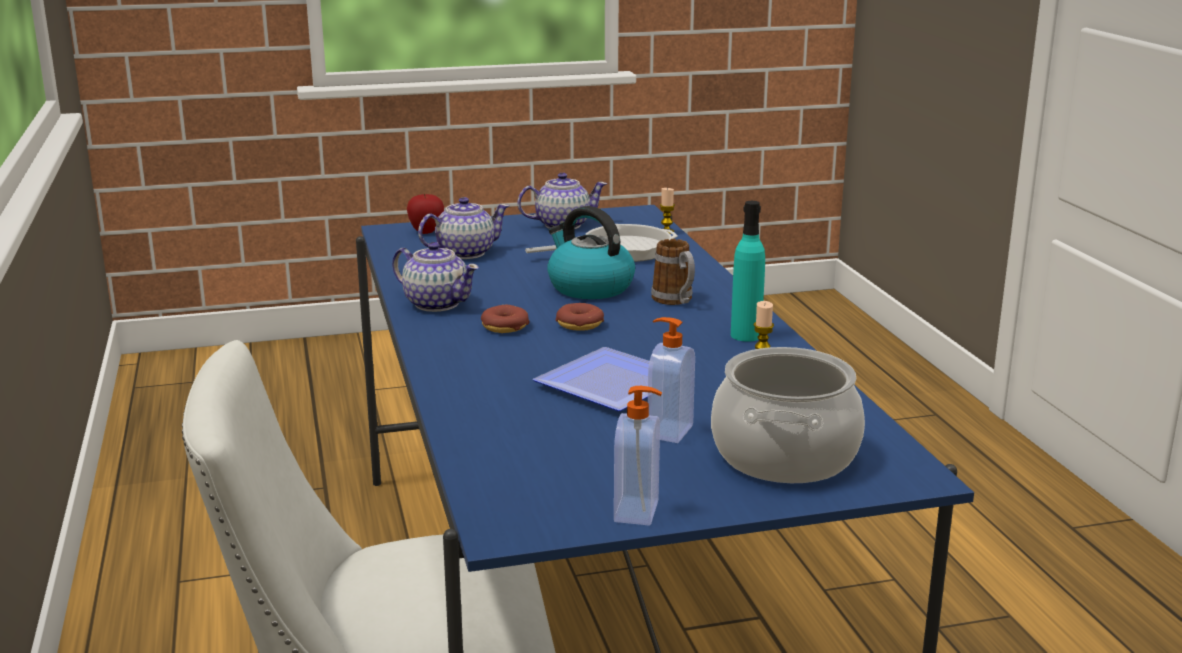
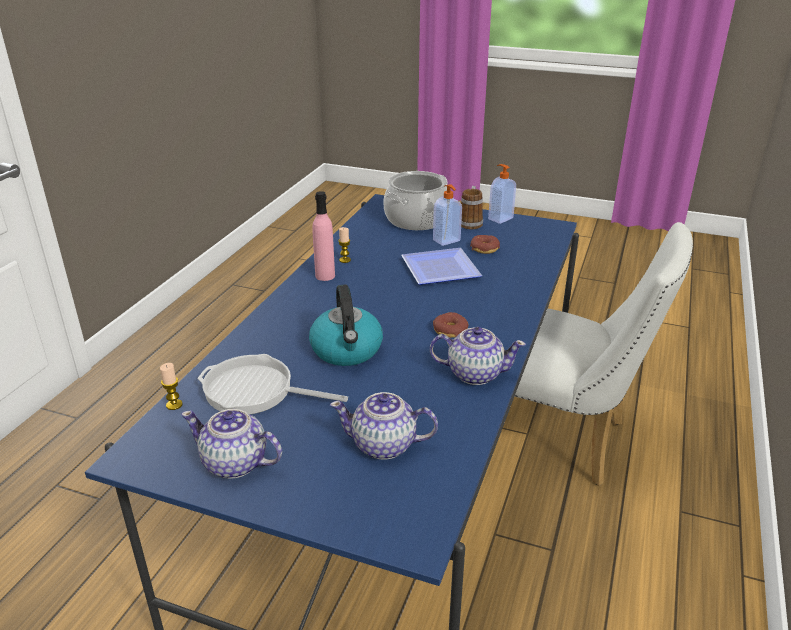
camera: 145 degrees left, 10 degrees up
(426, 232) = (380, 515): apple -> none
(436, 303) = (474, 373): teapot -> teapot turned 120 degrees clockwise
(579, 324) = (402, 316): donut -> donut (484, 248)
(676, 301) = (315, 315): mug -> mug (470, 222)
(746, 335) = (325, 276): turquoise bottle -> pink bottle

